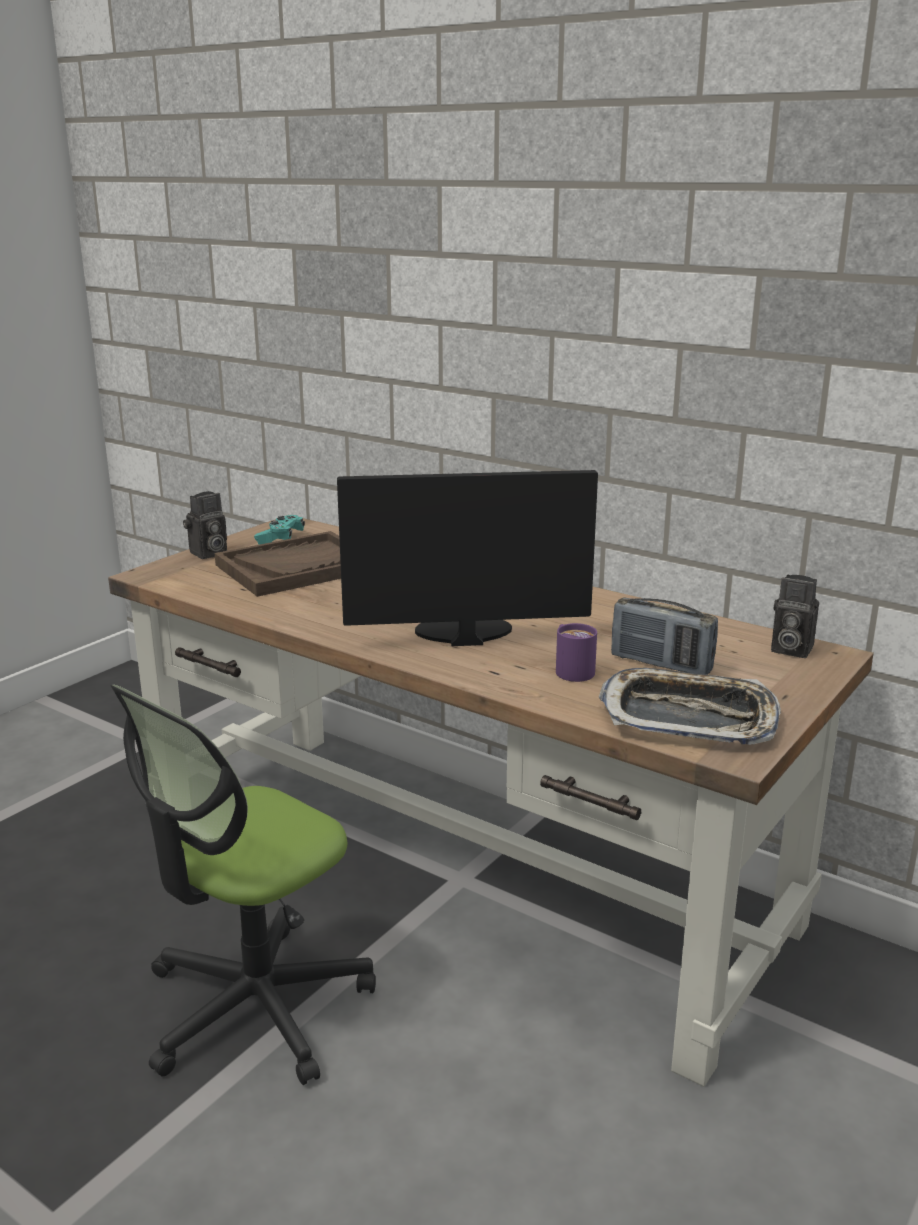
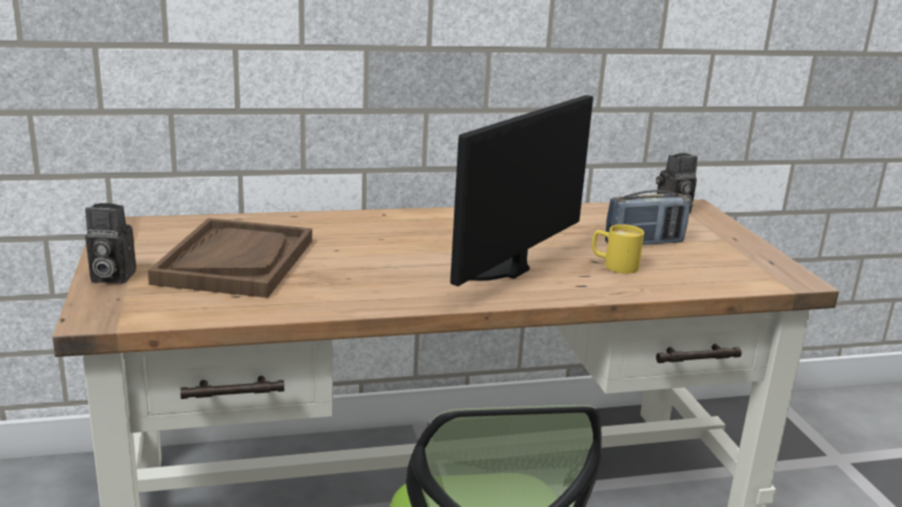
camera: 50 degrees left, 0 degrees up
(208, 554) = (110, 277): camera -> camera turned 90 degrees clockwise
(280, 539) = (150, 241): turquoise game controller -> none
(571, 669) = (614, 265): purple mug -> yellow mug
(688, 717) = (732, 269): tray -> none

